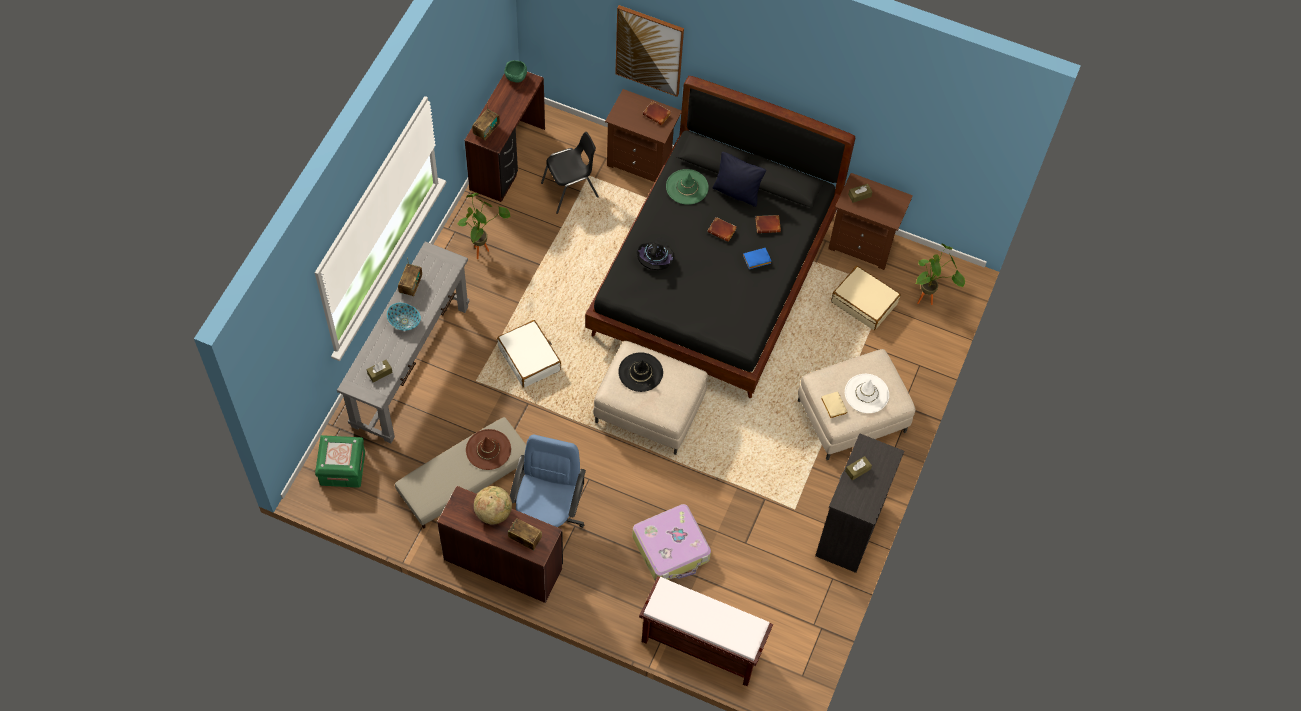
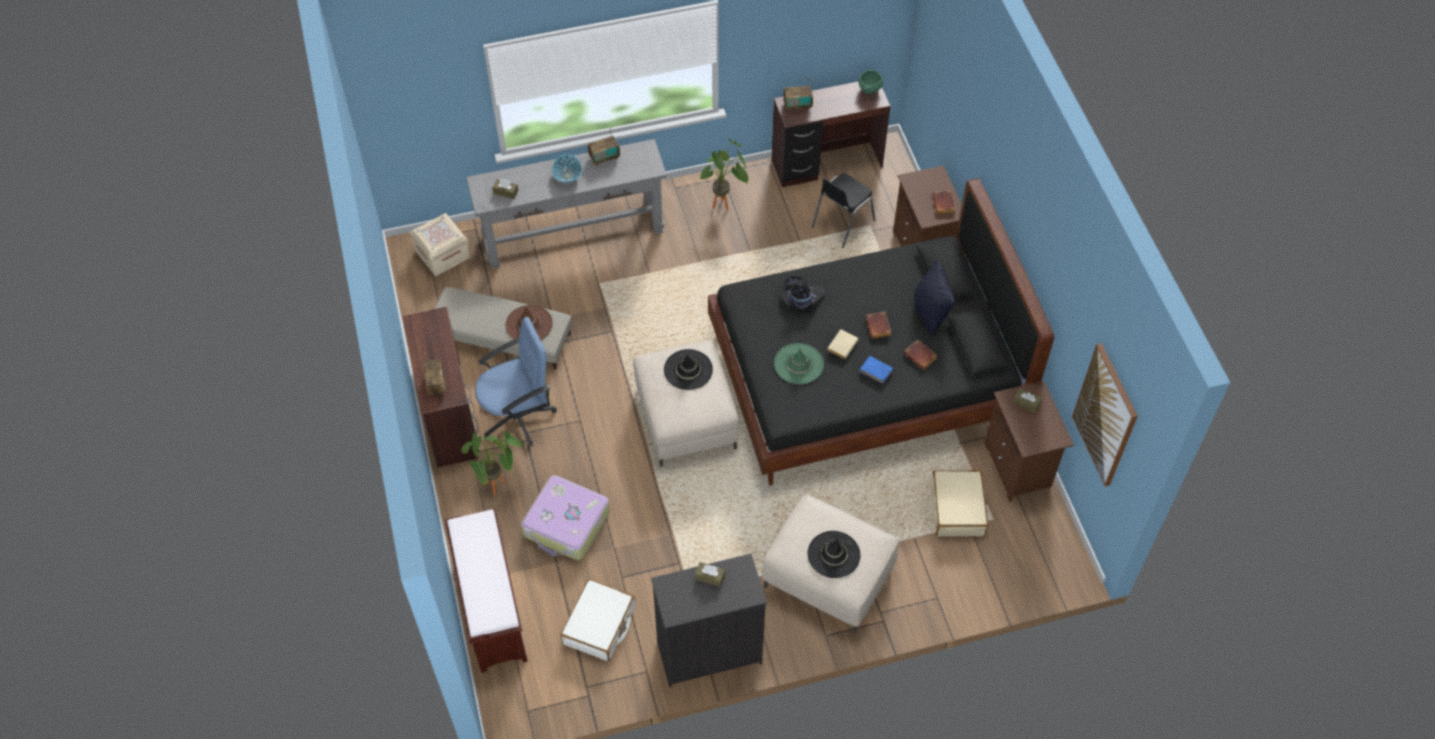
camera: 55 degrees right, 5 degrees down
(342, 468) = (442, 254): green storage box -> beige storage box
(493, 512) = (442, 346): globe -> none
(529, 358) = (654, 304): white suitcase -> white suitcase (599, 625)
(570, 190) = (842, 223): black chair -> black chair turned 105 degrees clockwise
(649, 50) = (966, 131): picture -> picture (1105, 415)
(687, 187) = (896, 274): green hat -> green hat (799, 364)
(832, 406) = (794, 535): beige book -> beige book (842, 345)
(866, 393) = (833, 554): white hat -> black hat
(928, 299) = (1016, 559): potted plant -> potted plant (498, 489)

